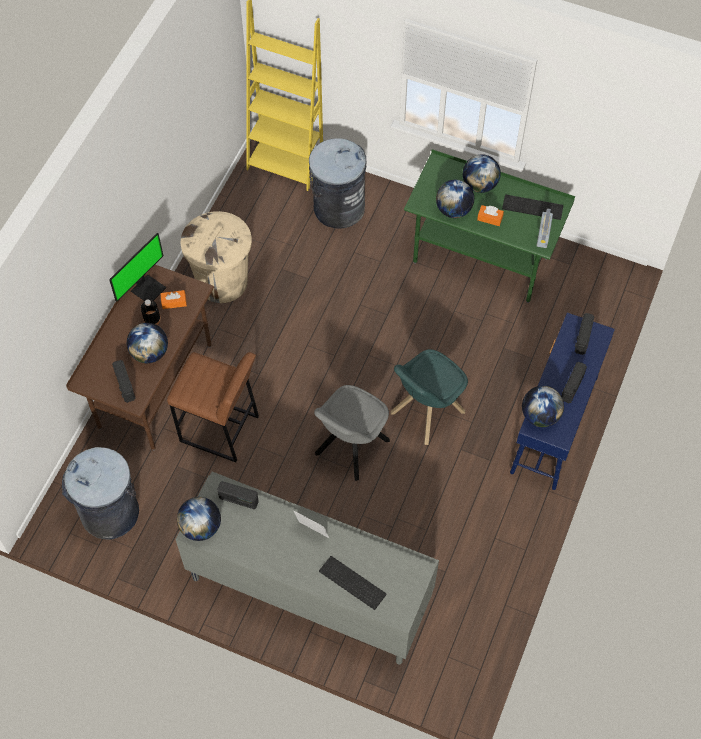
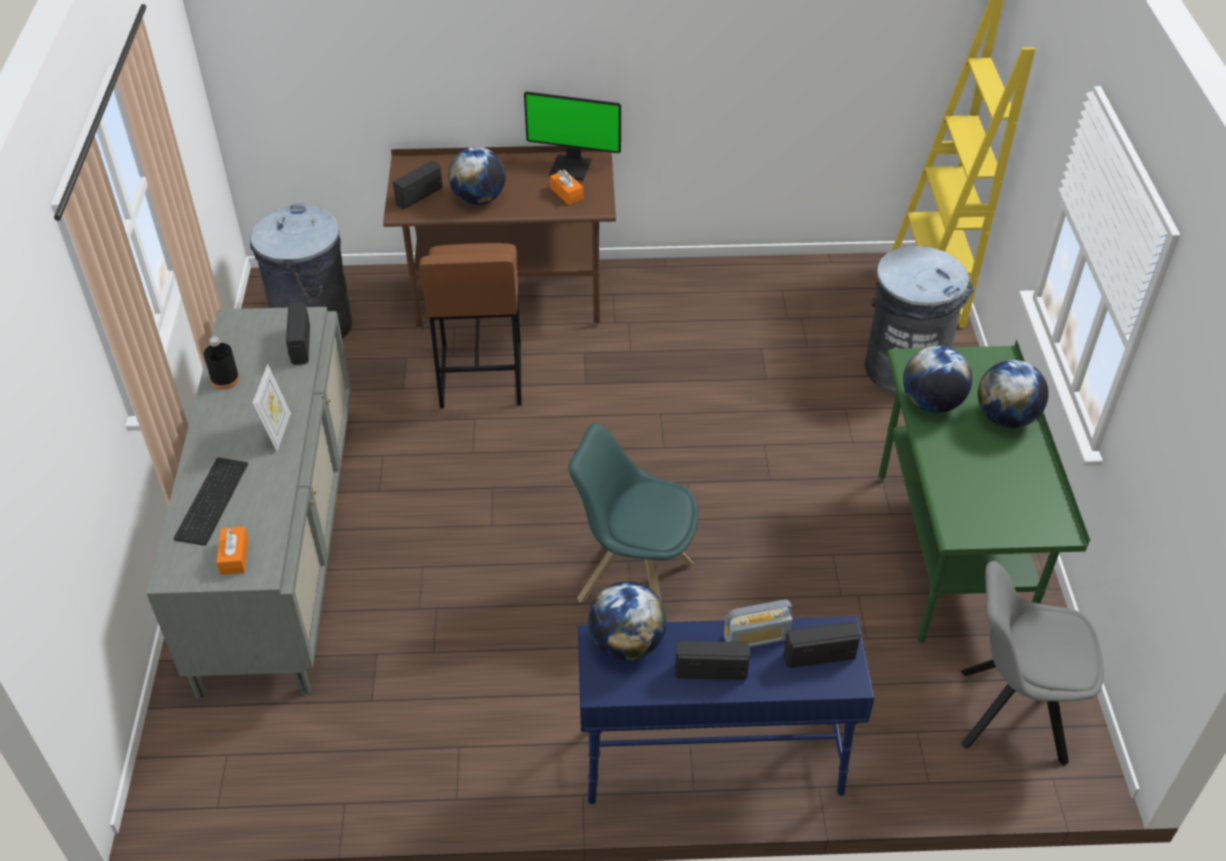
camera: 65 degrees right, 15 degrees down
(152, 319) = (529, 185): black bottle -> black bottle (225, 379)
(201, 527) = (244, 325): globe -> none
(222, 281) = (701, 302): beige trash can -> none
(351, 447) = (526, 516): grey chair -> grey chair (1011, 714)
(490, 218) = (953, 449): orange tissue box -> orange tissue box (234, 556)
(533, 206) = (1023, 496): keyboard -> none
(543, 235) = (979, 526): radio -> radio (756, 637)

